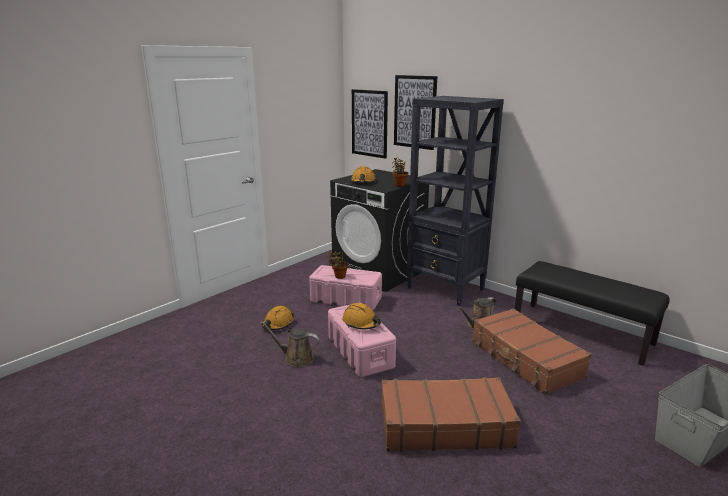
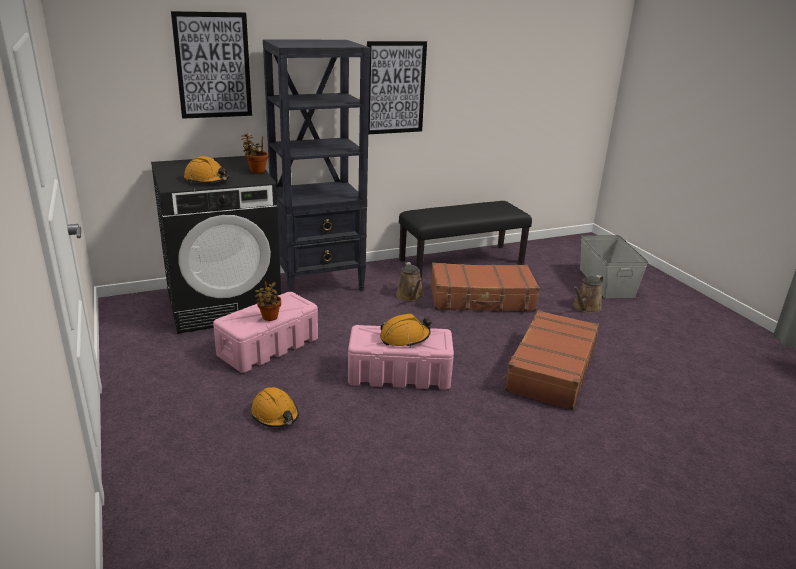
camera: 65 degrees left, 5 degrees up
(296, 358) = (375, 421): brown watering can -> brown watering can (586, 307)
(369, 123) = (124, 92): picture -> picture (395, 88)

